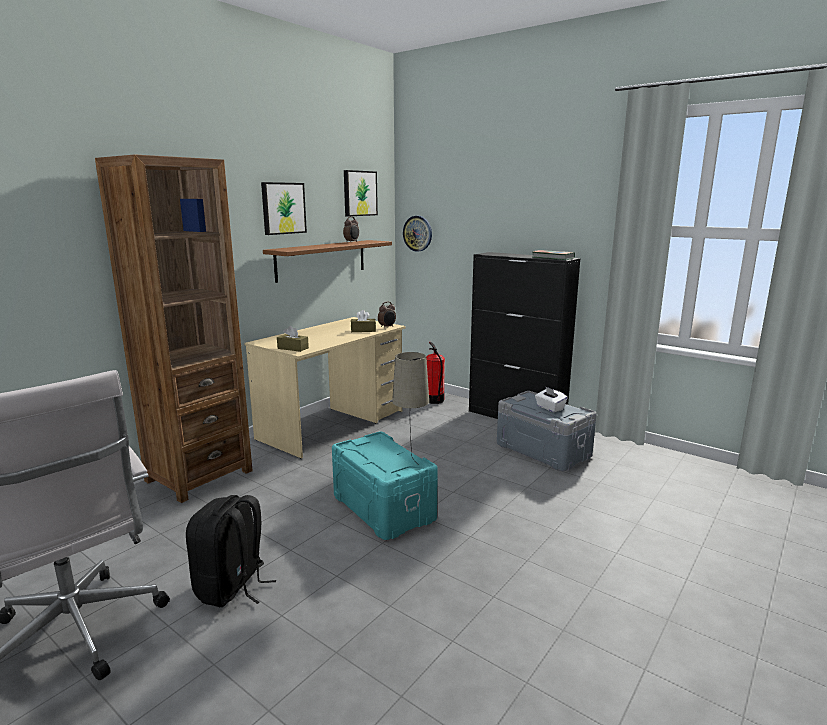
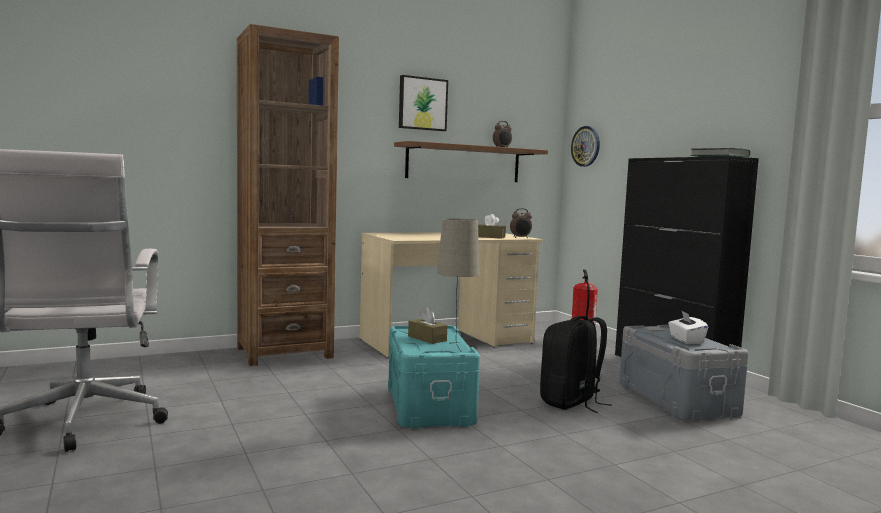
camera: 25 degrees right, 10 degrees down
(232, 587) = (226, 425): black backpack -> black backpack (571, 403)
(293, 348) = (397, 237): brown tissue box -> brown tissue box (427, 338)
(359, 193) = (519, 99): picture -> none

